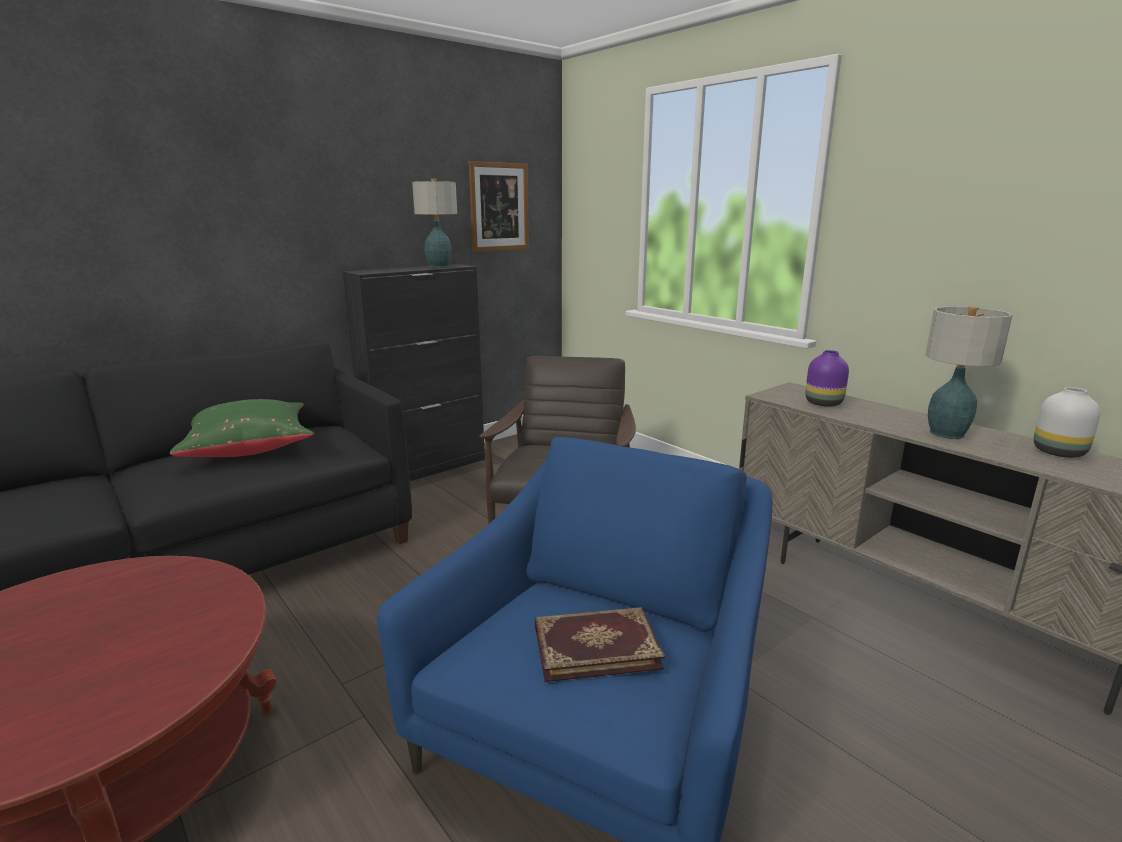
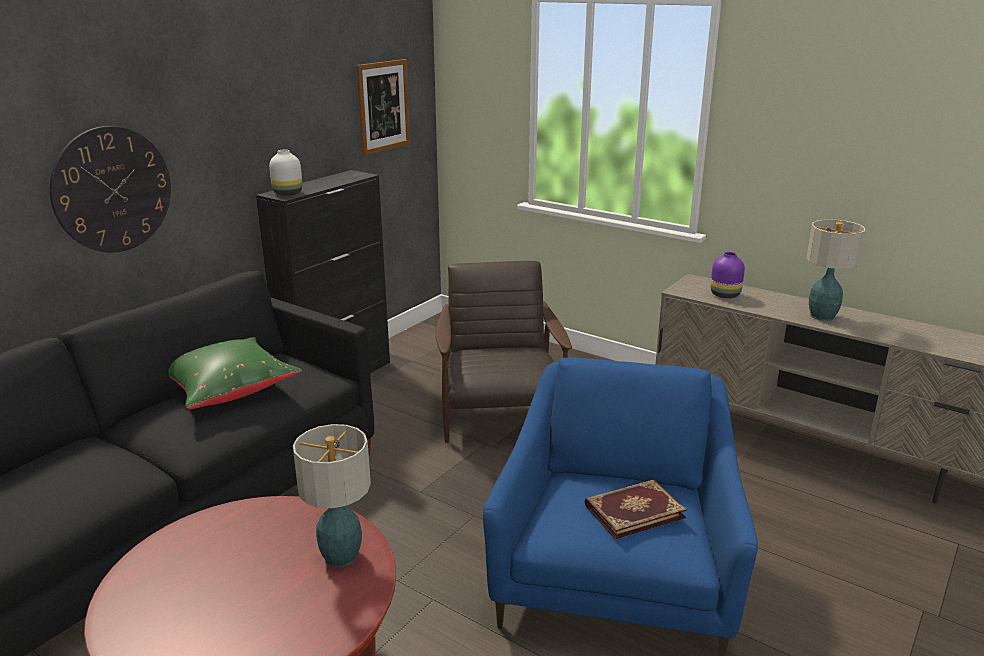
camera: 15 degrees left, 5 degrees up
(175, 242) = (112, 190): none -> wall clock
(439, 266) = (342, 178): table lamp -> table lamp (340, 556)
(1057, 452) = (897, 325): white vase -> white vase (287, 193)

